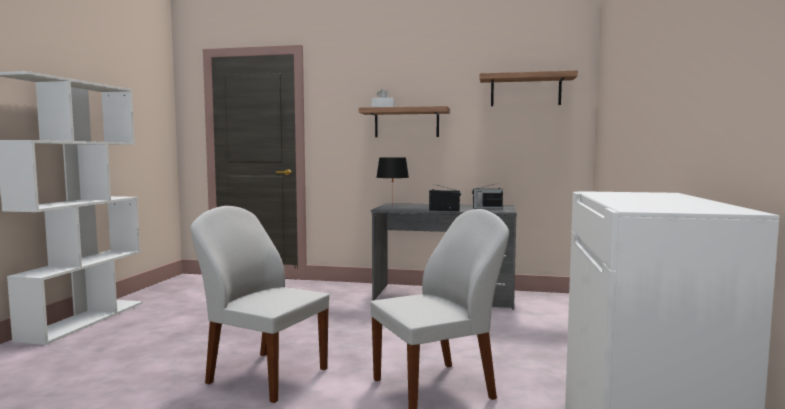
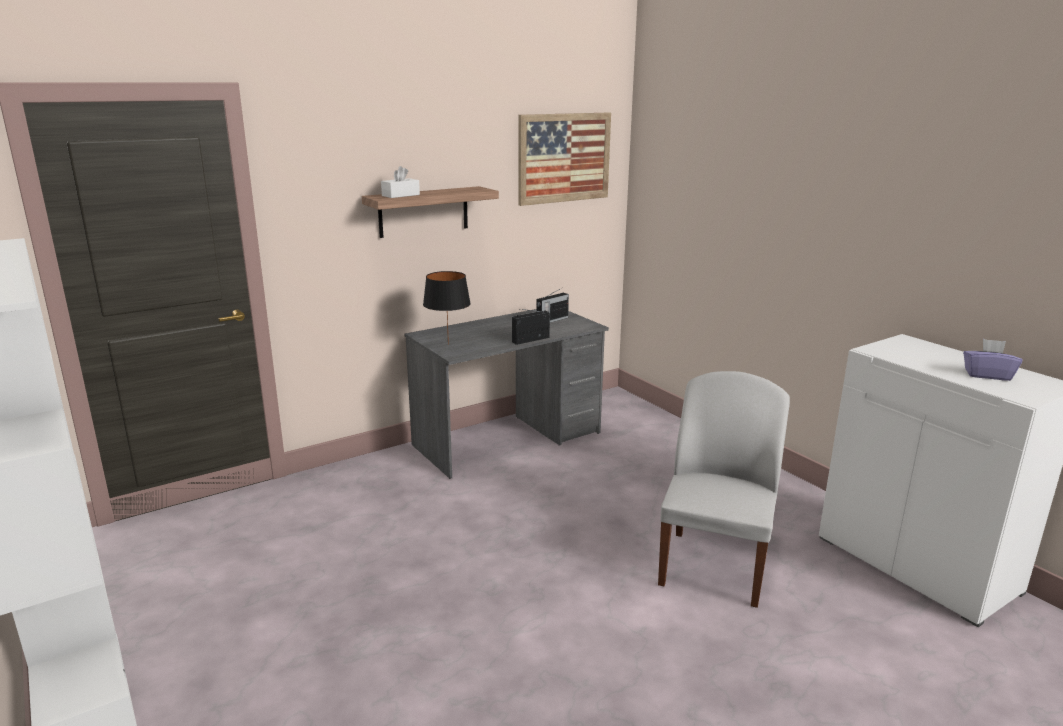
camera: 45 degrees left, 15 degrees up
(265, 375) = (562, 642): white chair -> none
(525, 90) = (564, 158): shelf -> picture
(661, 203) = (987, 375): none -> purple tissue box

